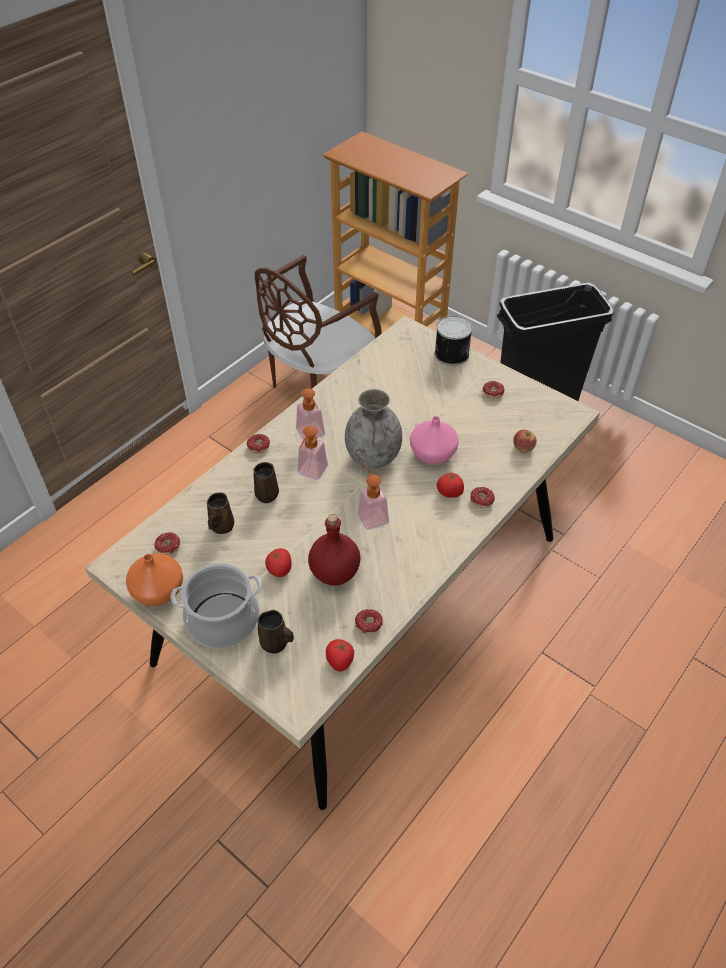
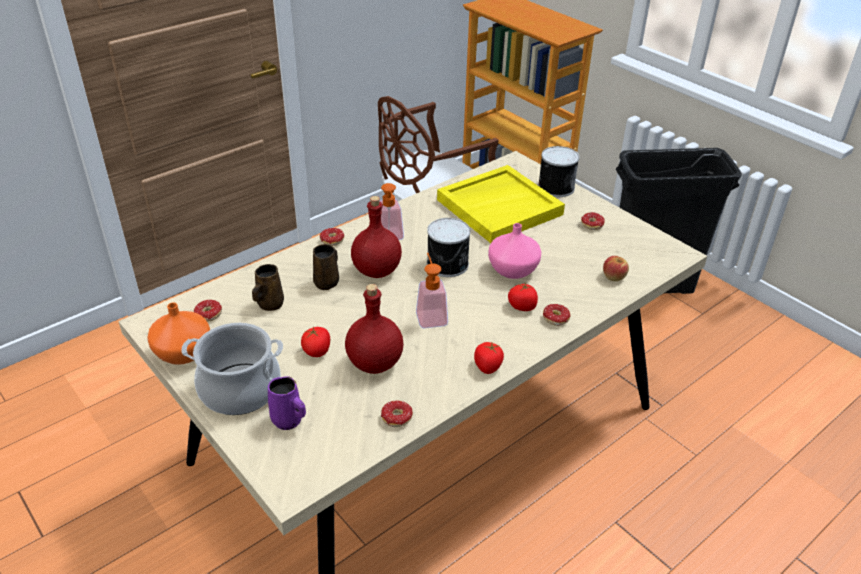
camera: 10 degrees right, 10 degrees down
(276, 644) = (288, 421): brown mug -> purple mug
(310, 473) = (377, 270): soap dispenser -> red bottle
(340, 661) = (353, 449): tomato -> tomato (487, 367)
(373, 457) = (448, 264): grey vase -> can
(404, 384) = (499, 206): none -> yellow tray

